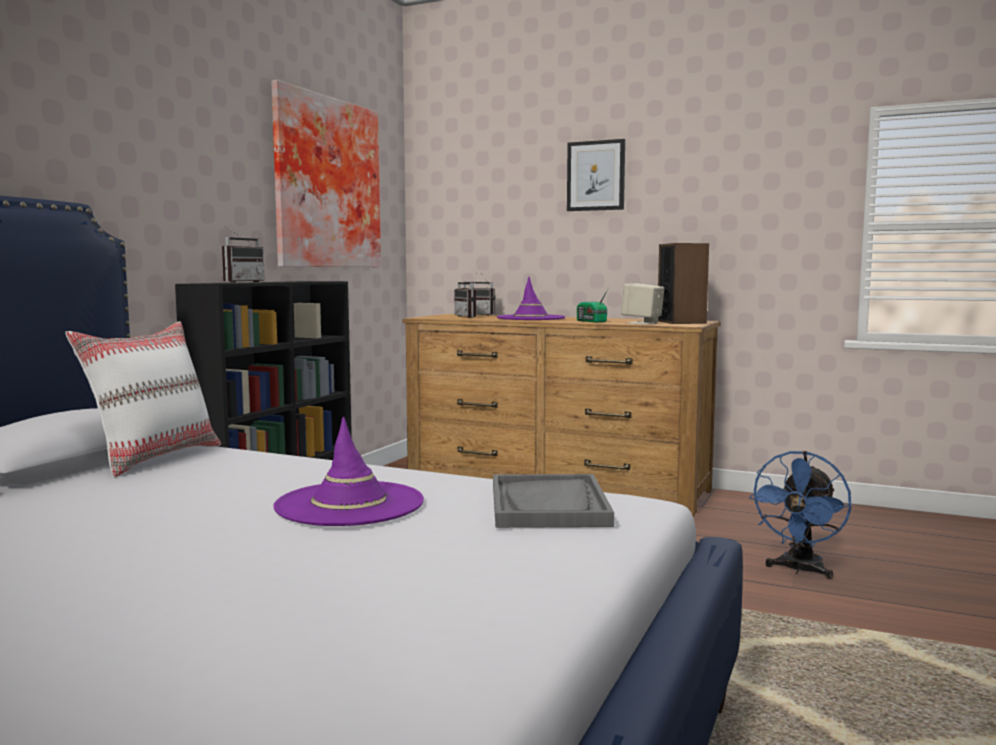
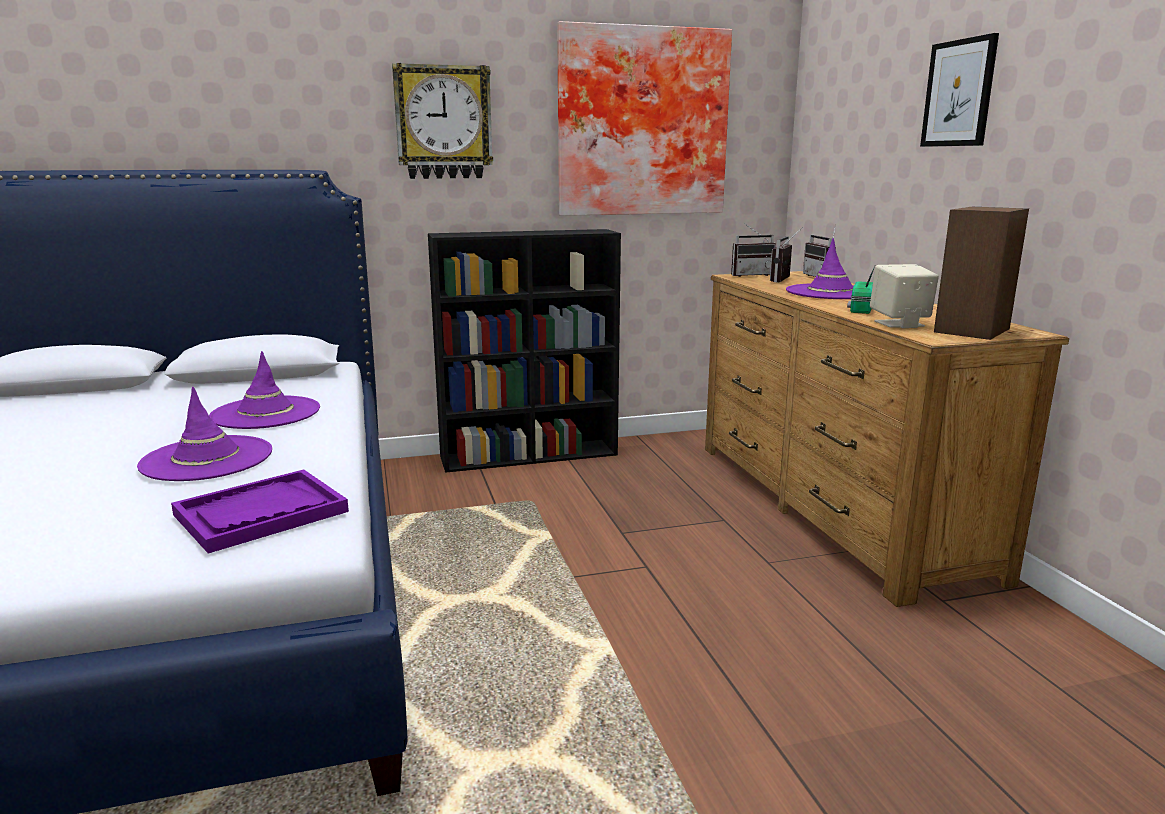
camera: 50 degrees right, 10 degrees up
(154, 458) = (288, 382): white pillow -> none
(182, 163) = (443, 123): none -> wall clock
(240, 282) = (497, 232): radio -> radio (750, 275)
(249, 475) = (265, 413): none -> purple hat
(548, 505) = (261, 513): grey tray -> purple tray
(799, 570) = (845, 737): blue fan -> none

